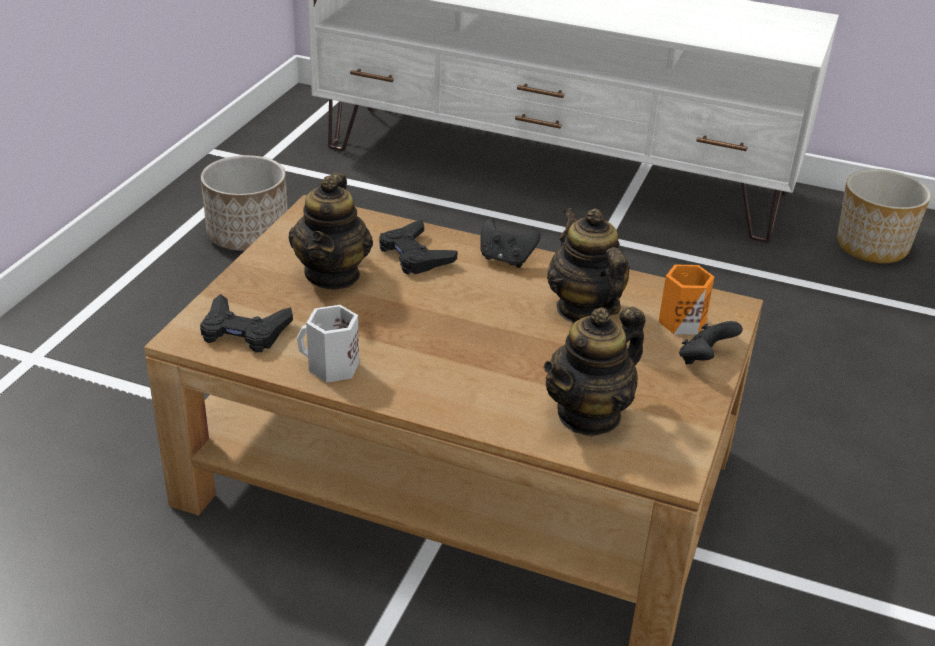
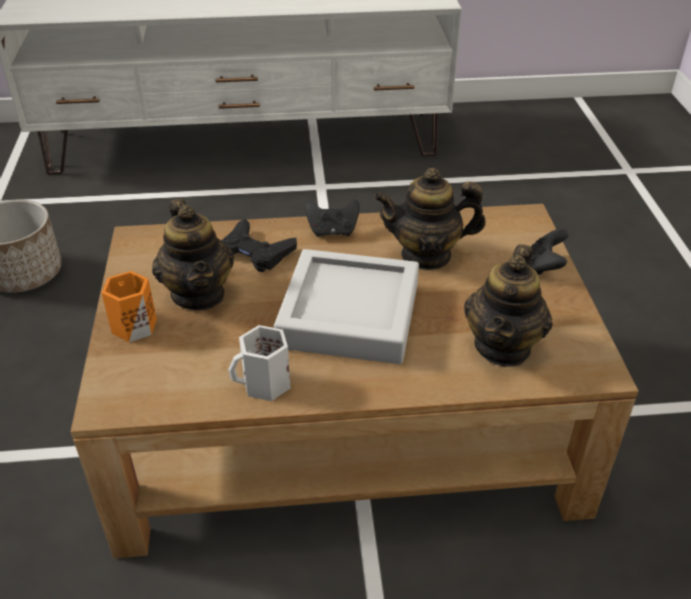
camera: 25 degrees left, 5 degrees up
(244, 331) = (158, 379): black game controller -> none
(458, 337) = (349, 315): none -> grey tray
(584, 309) = (426, 255): teapot -> teapot turned 45 degrees counterclockwise
(680, 320) = (502, 240): orange mug -> orange mug (132, 325)
(872, 247) = (504, 138): planter -> none

